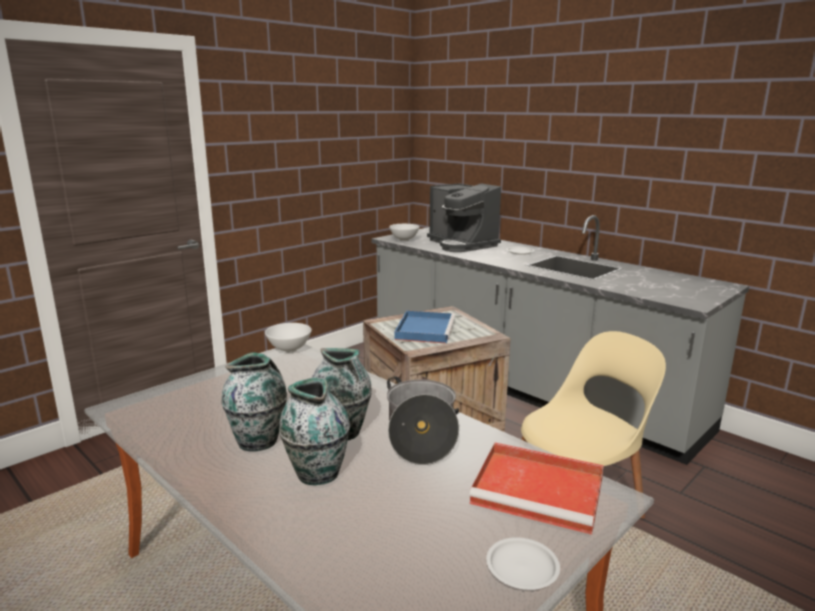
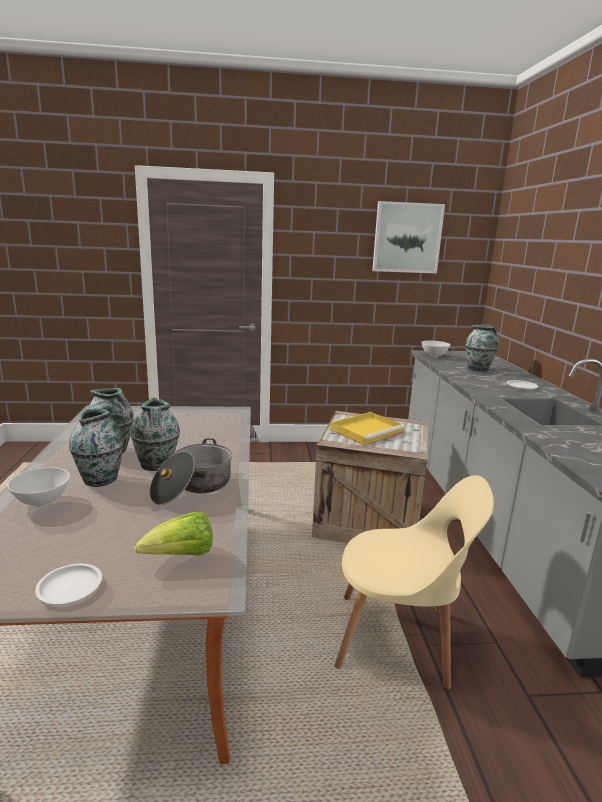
camera: 40 degrees right, 0 degrees up
(289, 350) = (232, 410): white bowl -> white bowl (42, 503)
(343, 114) = (407, 238): none -> picture
(425, 329) = (367, 430): blue tray -> yellow tray
(462, 244) = (478, 369): coffee machine -> vase
(540, 491) = (181, 556): red tray -> lettuce

